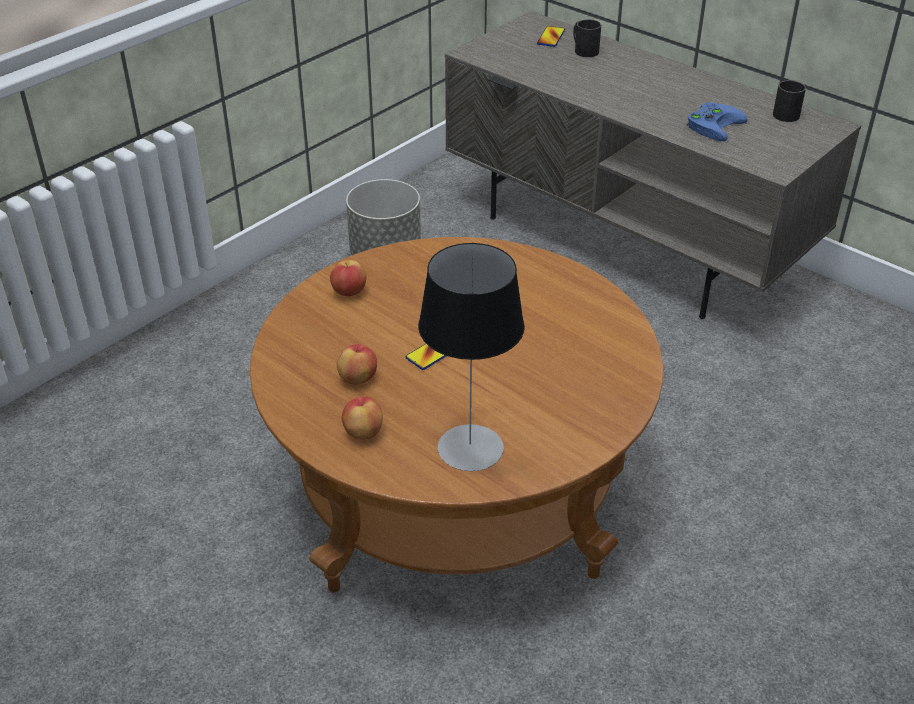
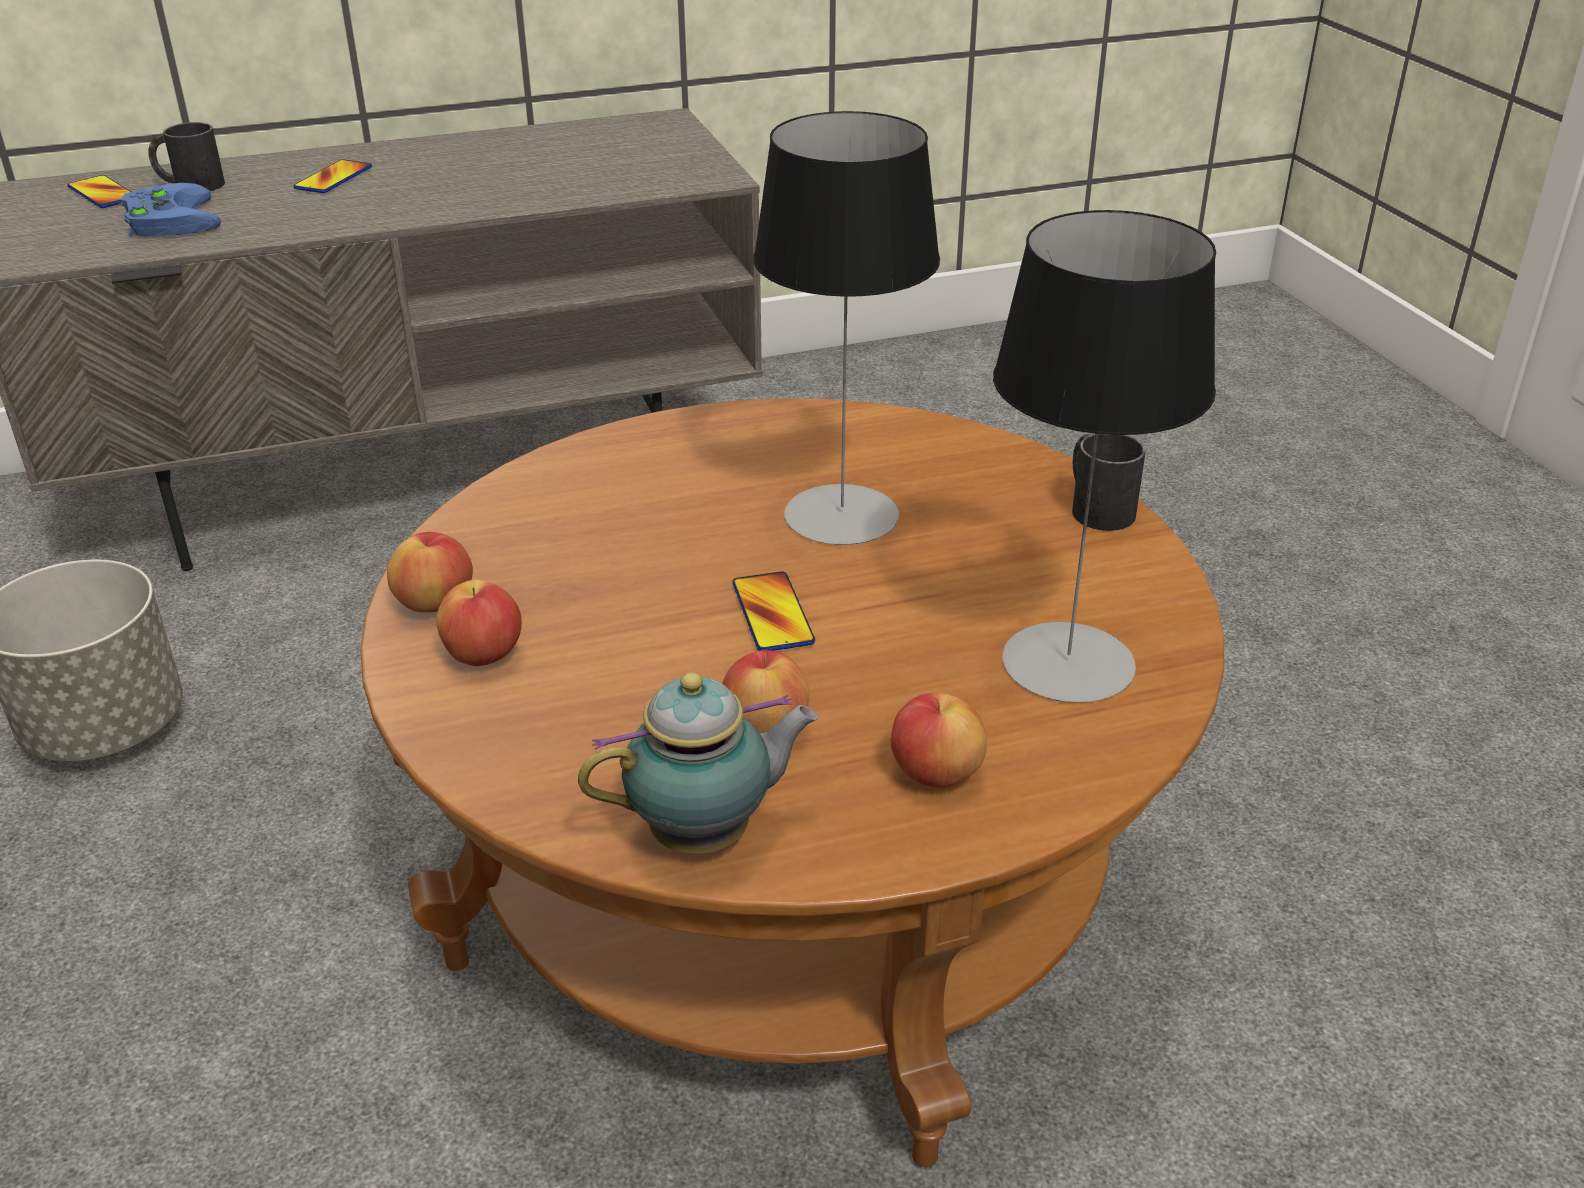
camera: 60 degrees left, 5 degrees down
(287, 387) = (707, 835): none -> teapot
(371, 266) = (435, 603): none -> apple
(530, 343) = (842, 514): none -> table lamp
(634, 76) = (333, 178): none -> phone
(713, 124) = (548, 174): blue game controller -> blue game controller (167, 219)
(788, 113) = (597, 130): black mug -> black mug (1096, 507)

